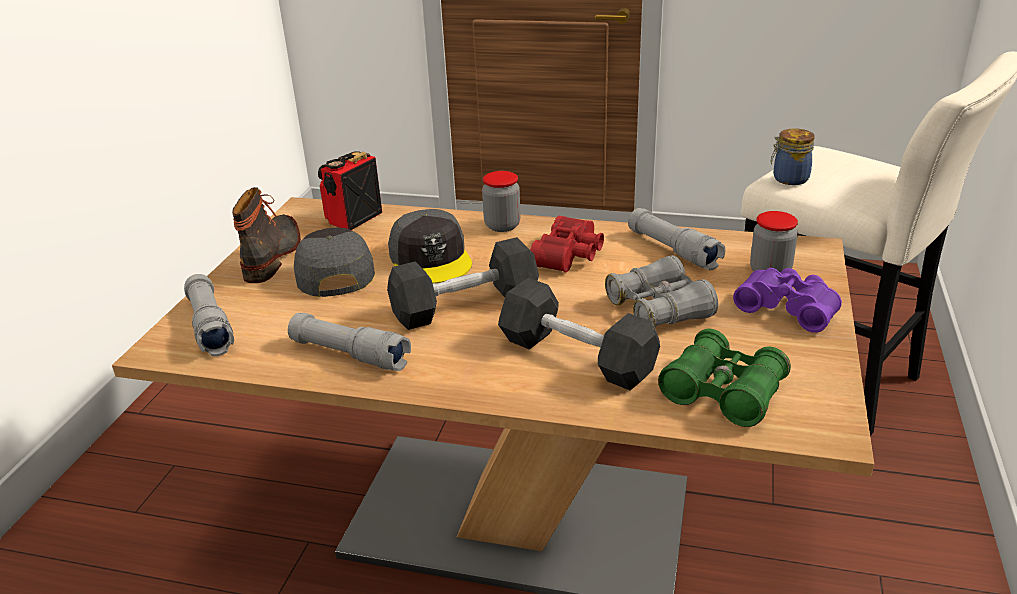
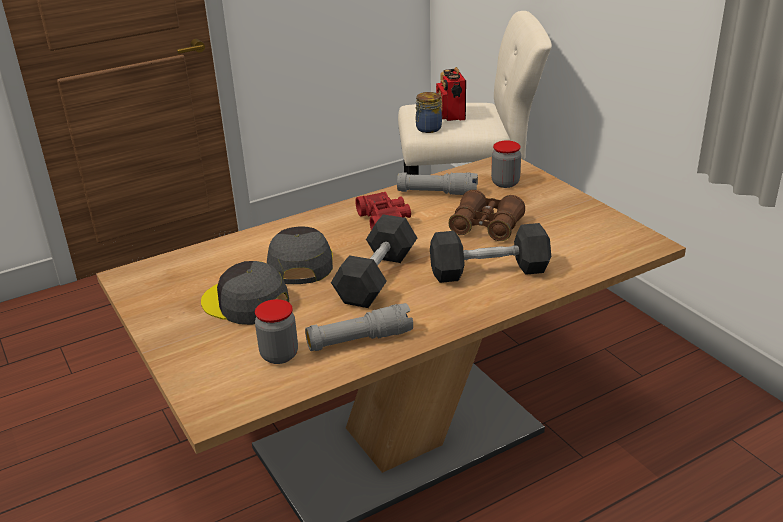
camera: 45 degrees left, 0 degrees up
(210, 326) = (222, 379): grey flashlight -> none
(273, 254) = (171, 315): boot -> none
(353, 219) = (187, 265): radio -> radio (451, 115)
(431, 259) = (300, 263): grey cap -> grey cap turned 120 degrees counterclockwise
(502, 226) = (308, 223): jar -> jar (279, 355)
(659, 309) = (486, 227): grey binoculars -> brown binoculars
(723, 392) = (584, 251): green binoculars -> none
(788, 308) = (543, 197): purple binoculars -> none

